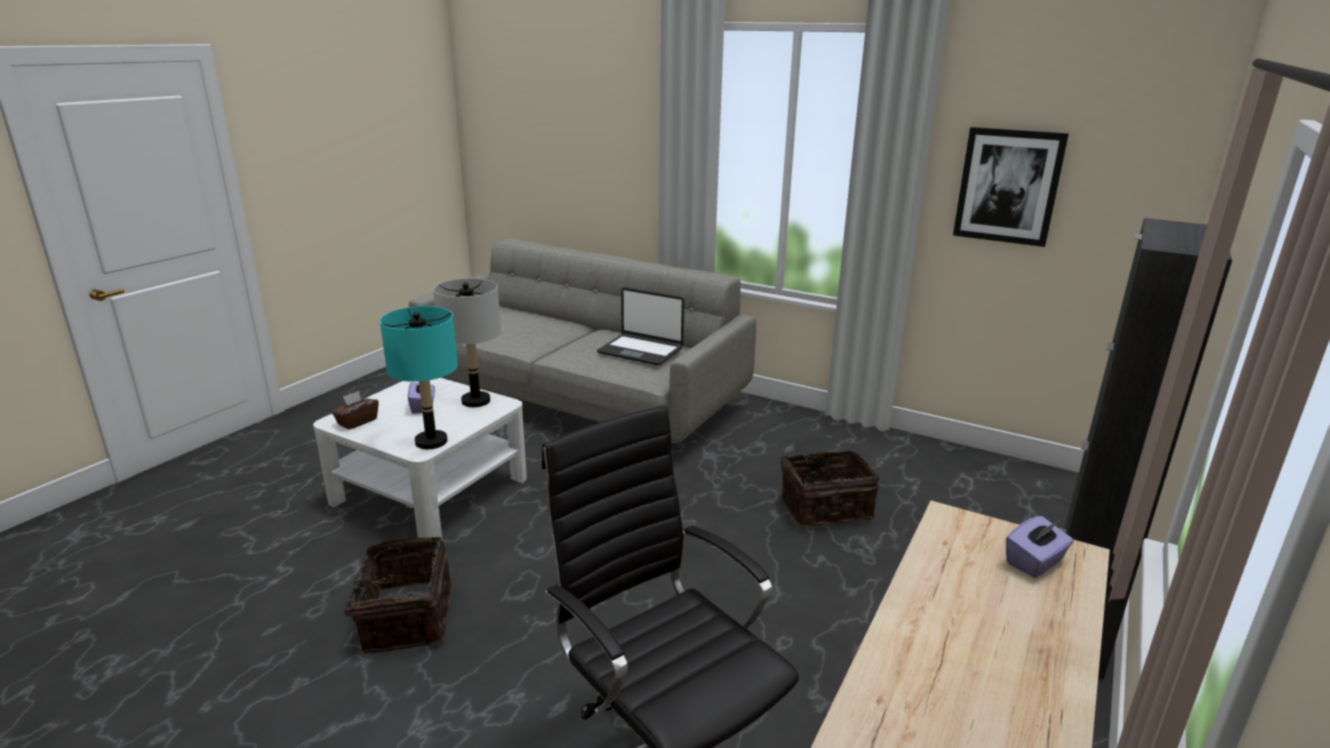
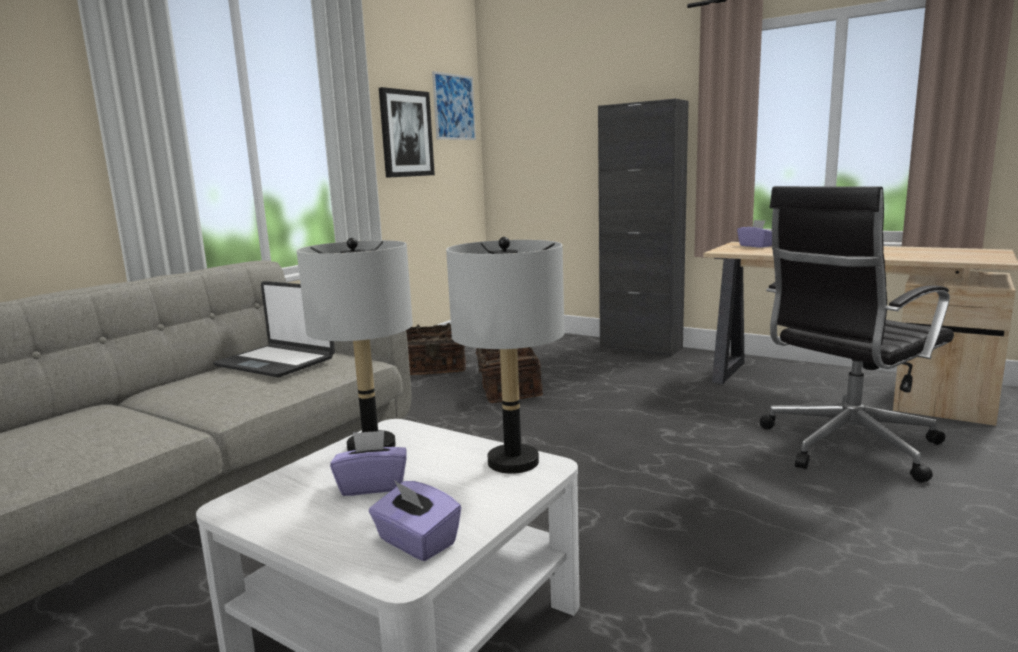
camera: 85 degrees left, 10 degrees down
(357, 422) = (416, 542): brown tissue box -> purple tissue box
(404, 618) = (748, 598): basket -> basket (435, 367)
(431, 441) = (512, 462): turquoise table lamp -> grey table lamp
(641, 350) = (276, 362): laptop -> laptop turned 90 degrees clockwise
(1137, 156) = (454, 107): none -> picture

